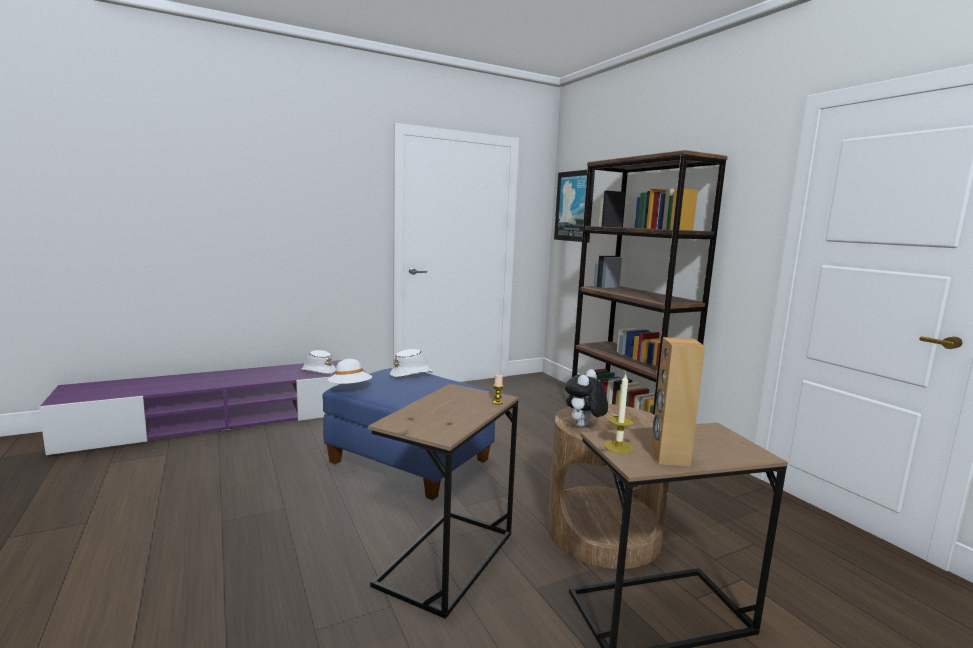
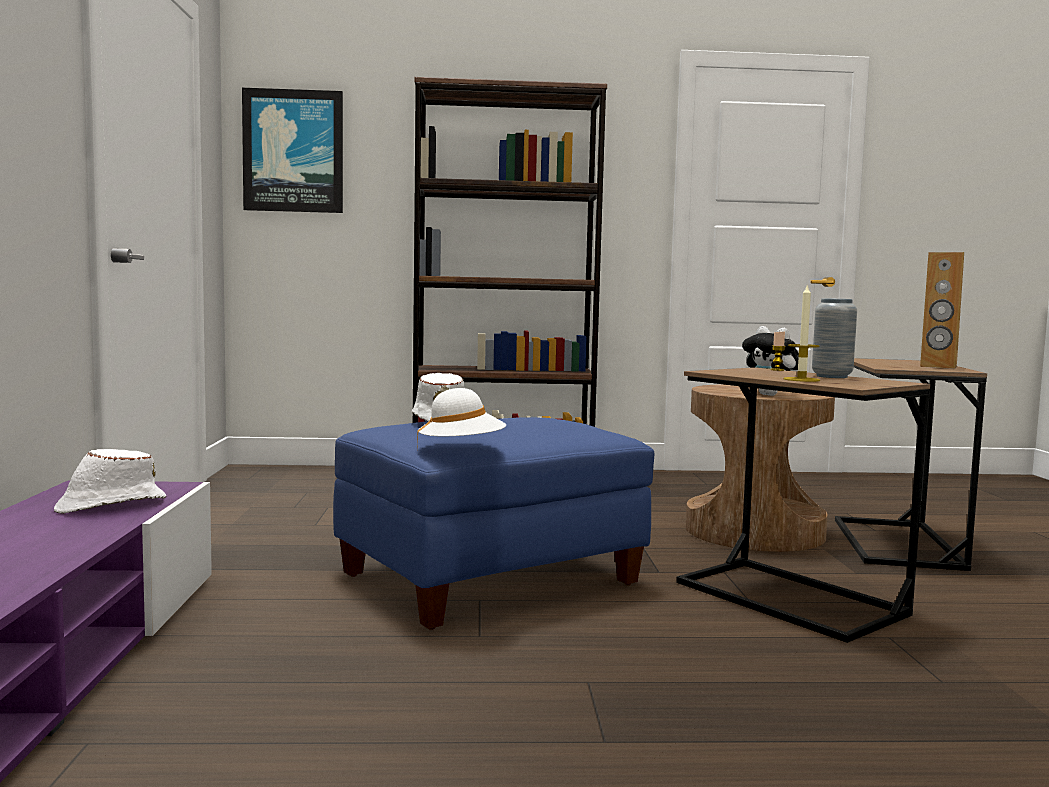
camera: 65 degrees left, 5 degrees down
(461, 417) = (831, 376): none -> grey vase
(618, 447) = (916, 368): candle -> candle (801, 379)

